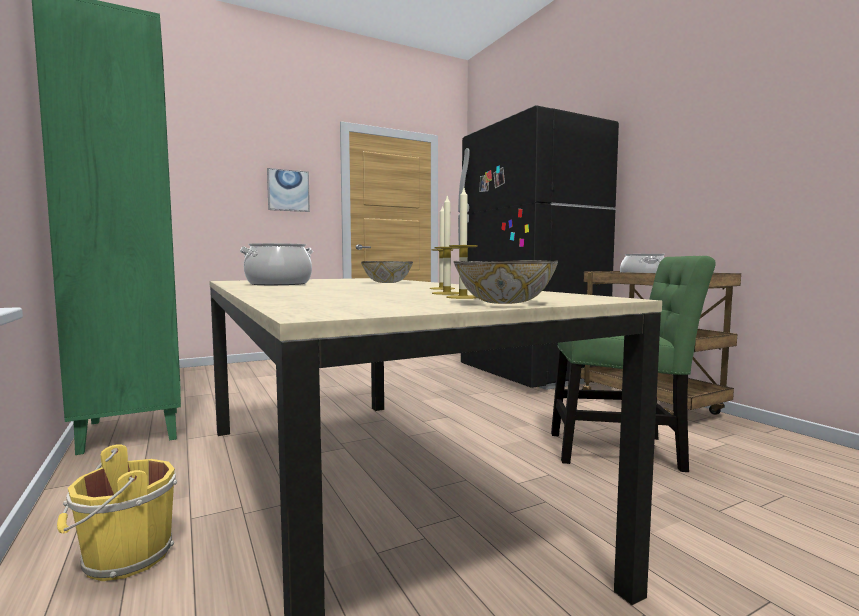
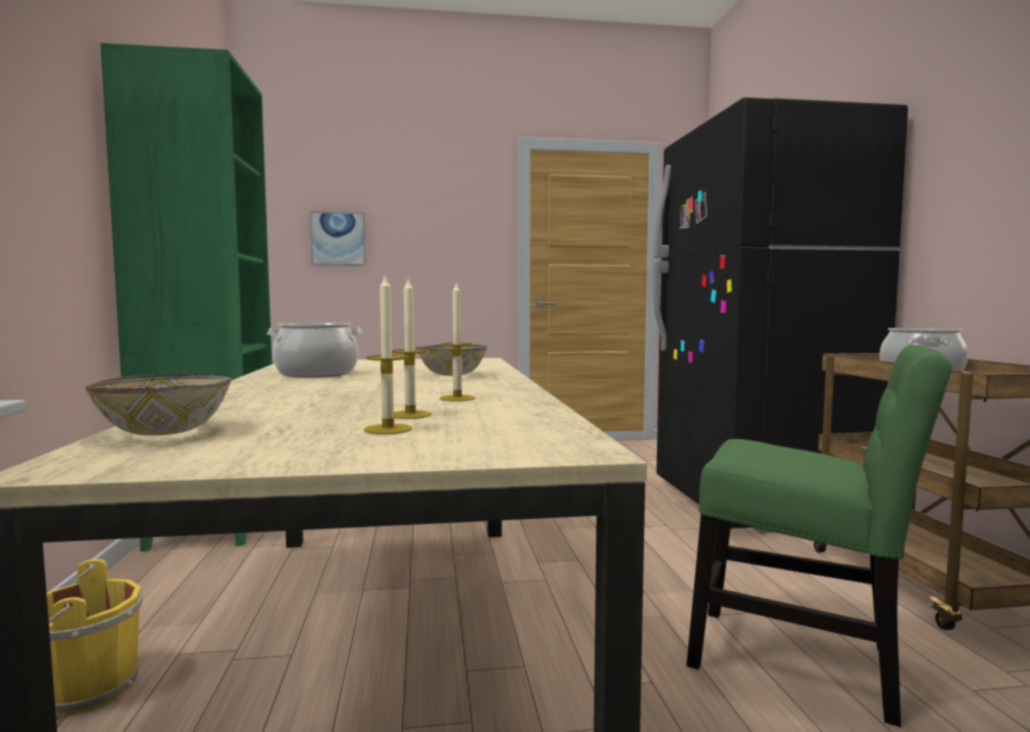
camera: 20 degrees right, 0 degrees up
(288, 190) = (449, 232): picture -> picture (338, 239)
(503, 303) = (374, 453): bowl -> bowl (165, 432)

